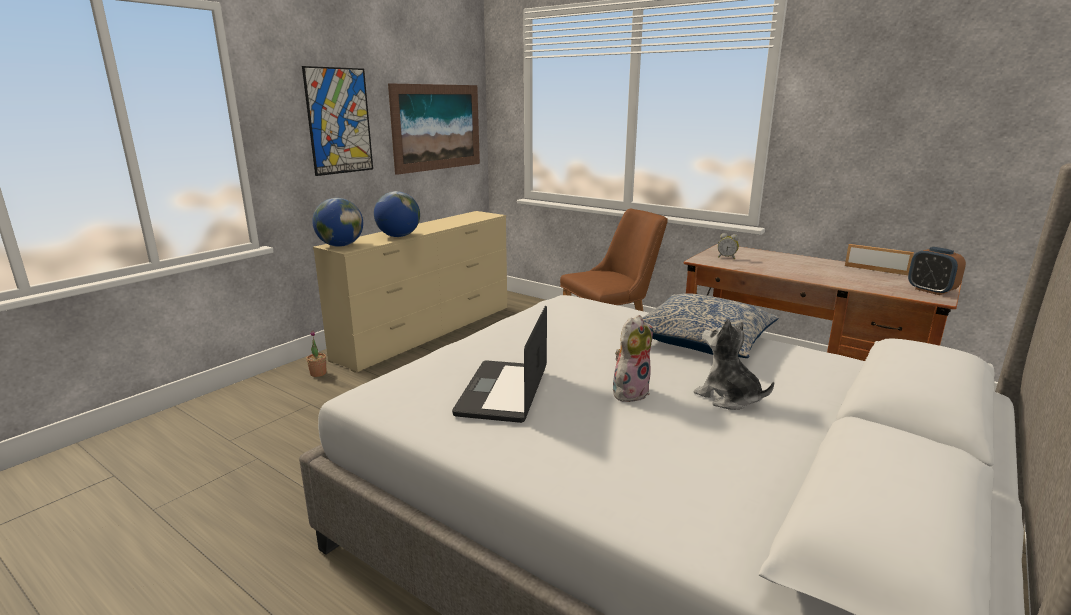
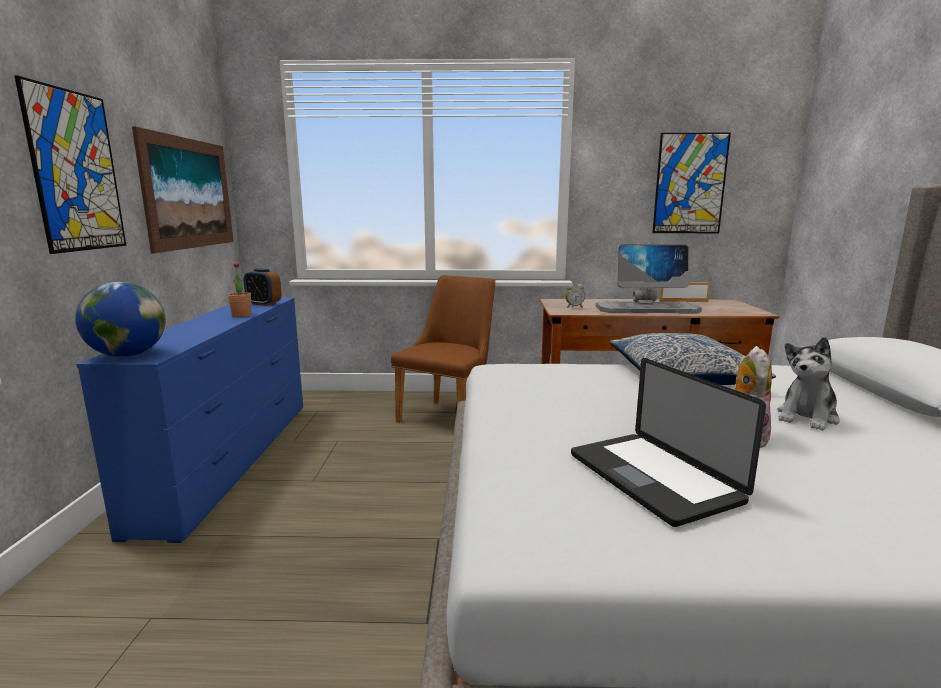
camera: 35 degrees left, 5 degrees down
(318, 373) = (113, 565): potted plant -> potted plant (241, 315)
(399, 236) = (200, 333): globe -> none
(428, 332) = (232, 459): beige dresser -> blue dresser
(728, 398) = (807, 417): plush toy -> plush toy turned 60 degrees counterclockwise
(803, 272) = (647, 309): none -> monitor
(925, 126) = (690, 184): none -> picture
(931, 291) = (744, 309): alarm clock -> alarm clock (264, 304)

